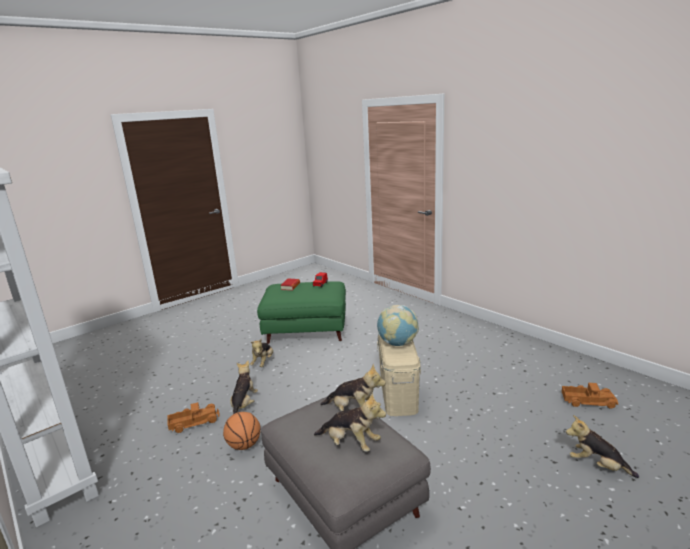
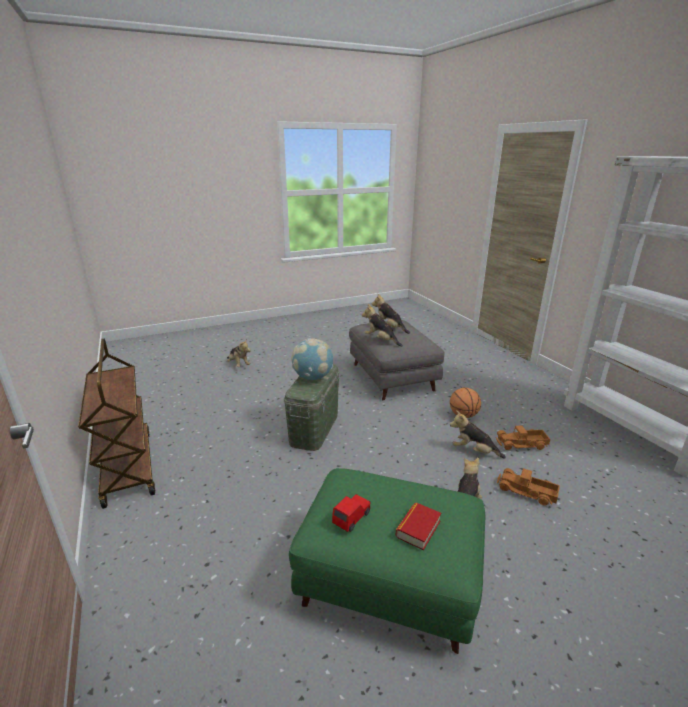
camera: 165 degrees left, 5 degrees up
(244, 405) = (474, 451): plush toy -> plush toy turned 90 degrees clockwise
(398, 393) = (314, 428): beige storage box -> green storage box
(504, 339) = (127, 467): none -> brown cart
(588, 401) = (179, 391): toy truck -> toy truck (526, 492)

